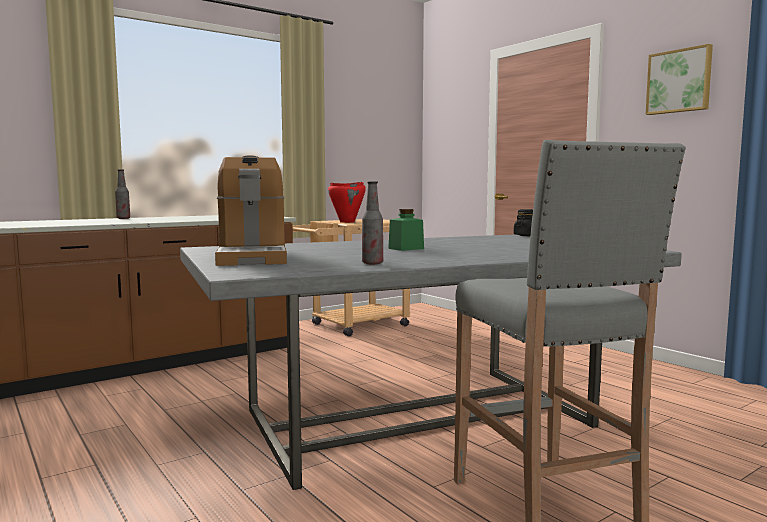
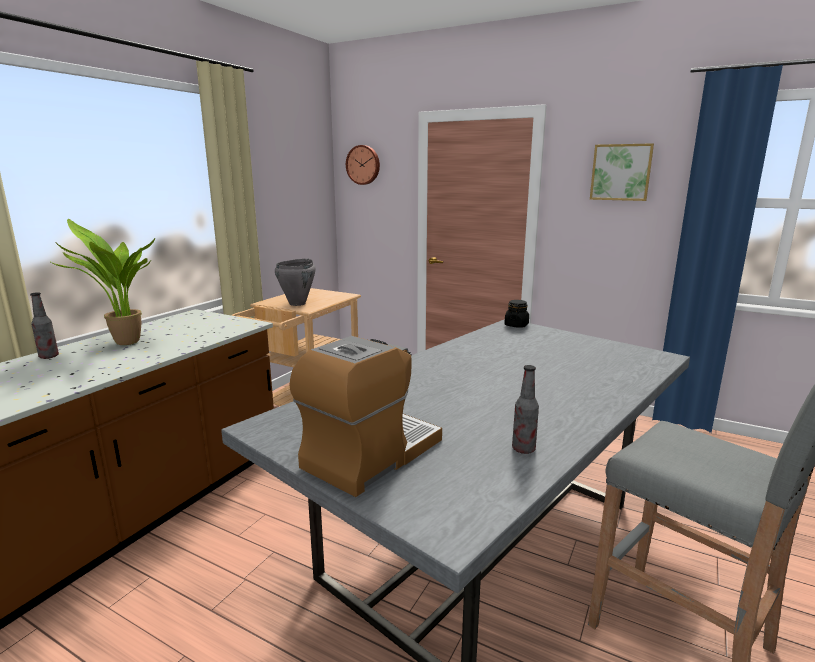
camera: 25 degrees left, 10 degrees up
(176, 218) = (123, 343): none -> potted plant
(252, 257) = (371, 455): coffee machine -> coffee machine turned 105 degrees counterclockwise
(347, 222) = (298, 304): red cooking pot -> grey cooking pot
(406, 248) = (478, 387): green jar -> none
(445, 108) = (363, 165): none -> wall clock

